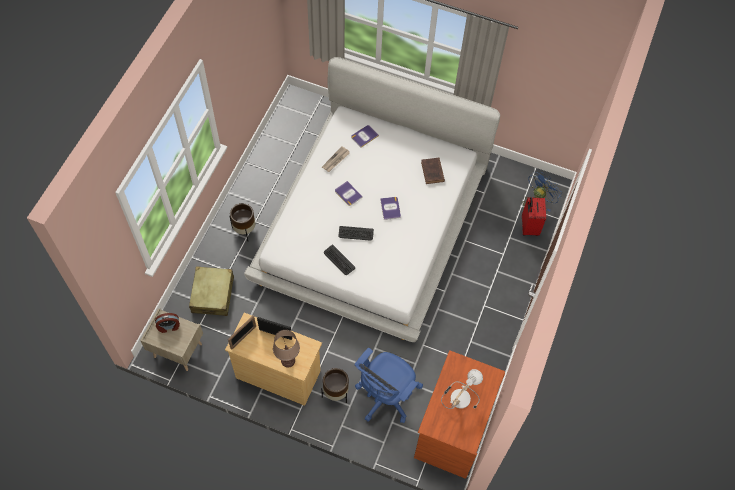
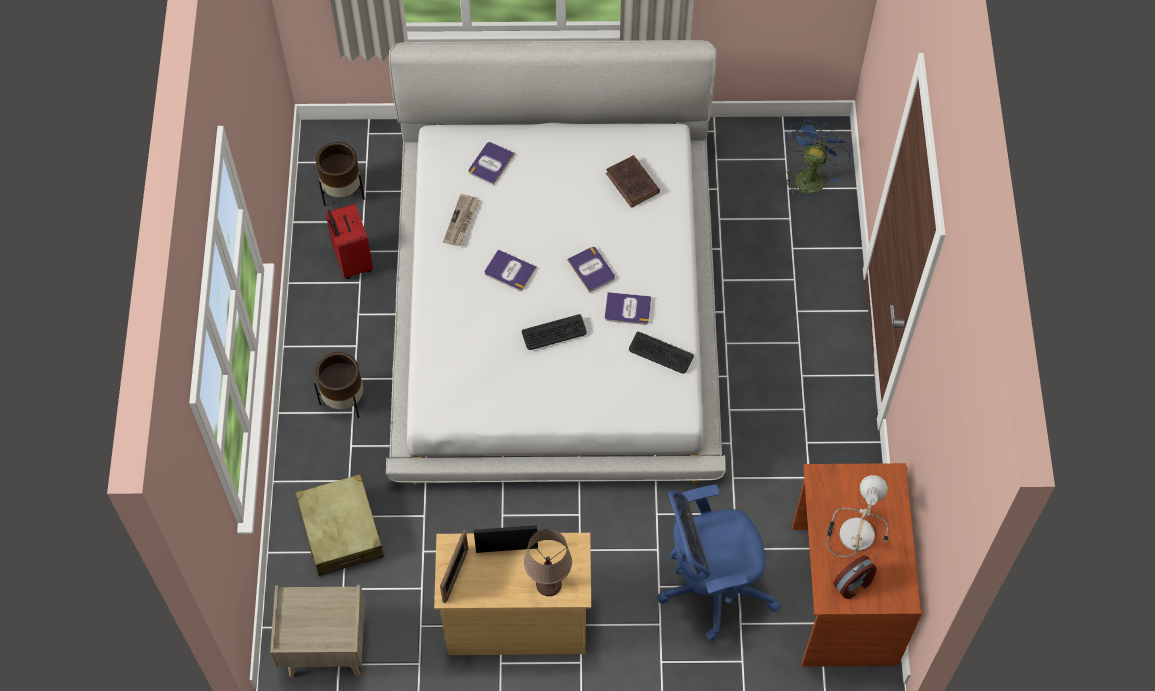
camera: 20 degrees left, 0 degrees up
(169, 327) = (308, 610): alarm clock -> alarm clock (854, 584)
(335, 393) = (626, 613): brown planter -> brown planter (342, 192)
(339, 260) = (547, 388): keyboard -> keyboard (660, 353)
(385, 397) = (711, 588): blue office chair -> blue office chair turned 60 degrees clockwise
(399, 235) = (627, 309): none -> book
(528, 227) = (815, 219): red suitcase -> red suitcase (352, 261)

